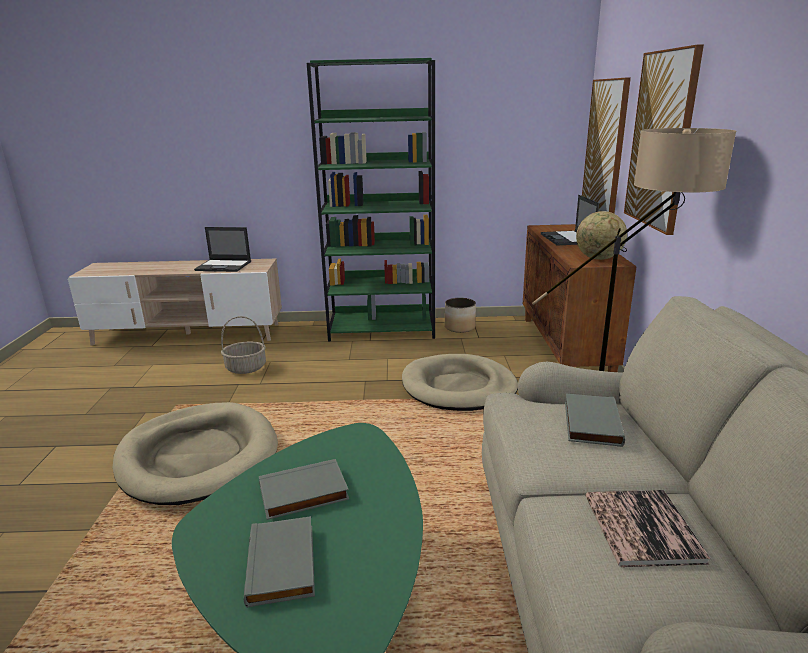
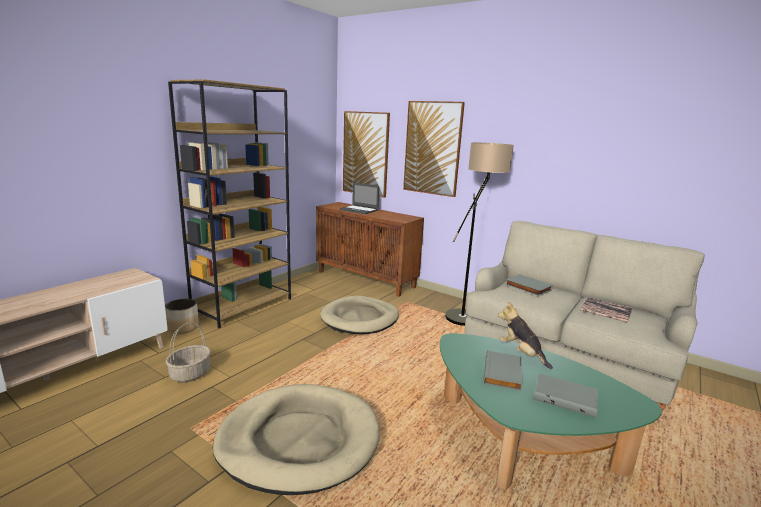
camera: 55 degrees left, 5 degrees down
(224, 266) = (96, 286): laptop -> none
(381, 493) = (521, 353): none -> plush toy
(382, 329) = (243, 306): green bookcase -> brown bookcase
(460, 327) = (292, 287): planter -> planter (183, 327)
(598, 259) = (401, 217): globe -> none

